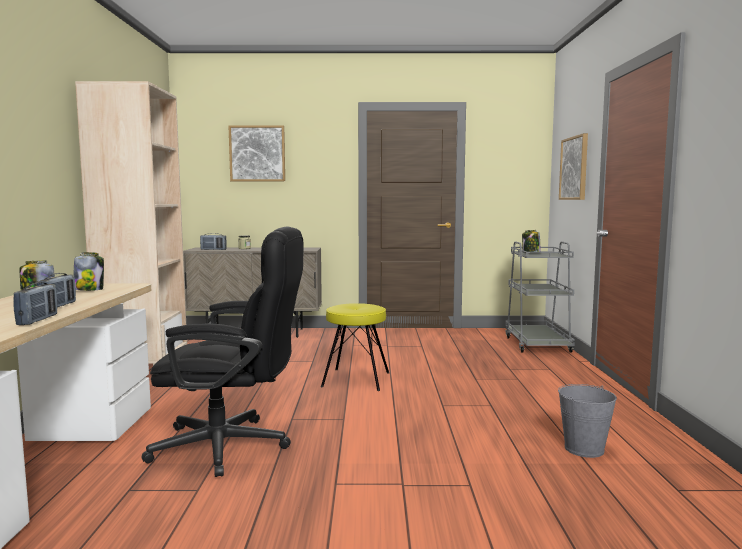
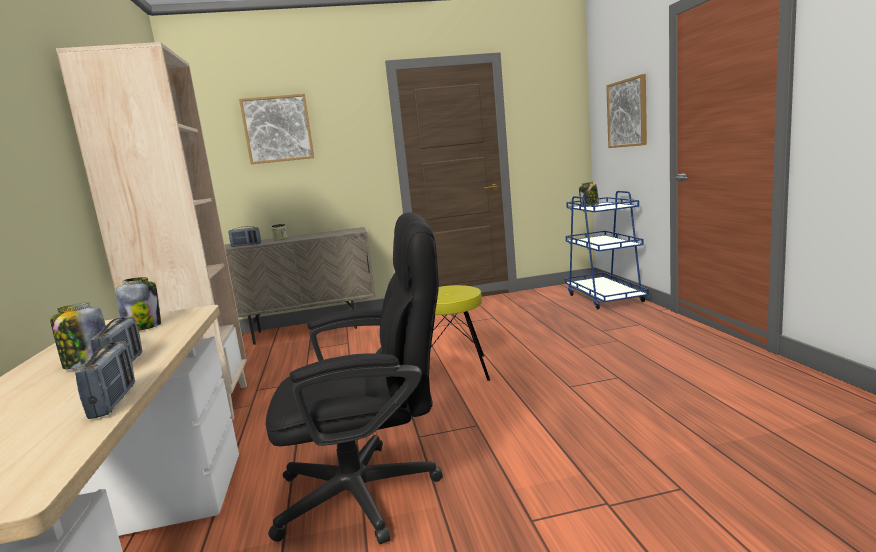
camera: 10 degrees left, 5 degrees up
(537, 344) = (604, 298): grey cart -> blue cart
(584, 449) = (754, 414): grey bucket -> none

